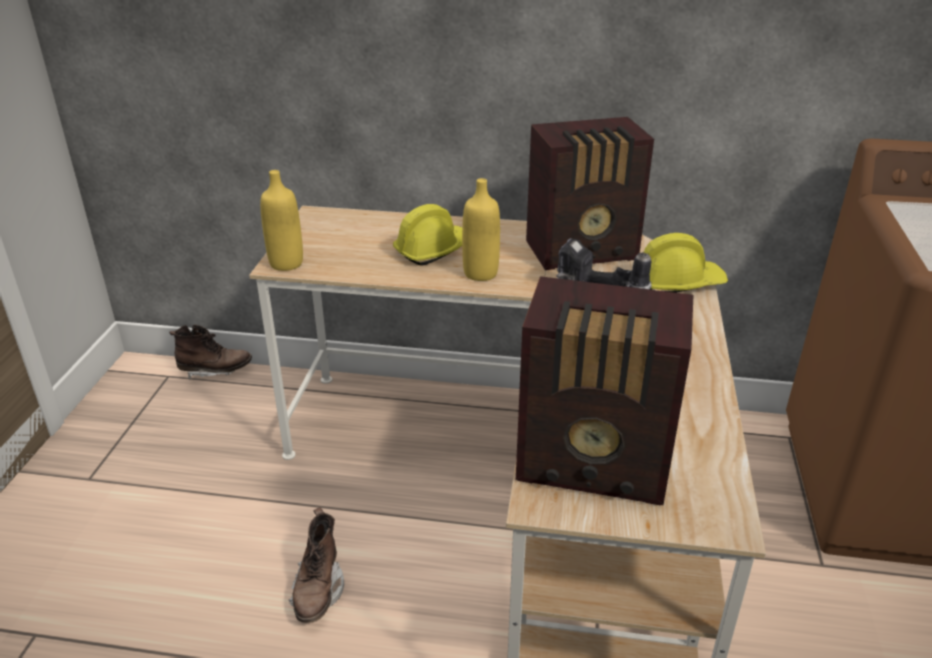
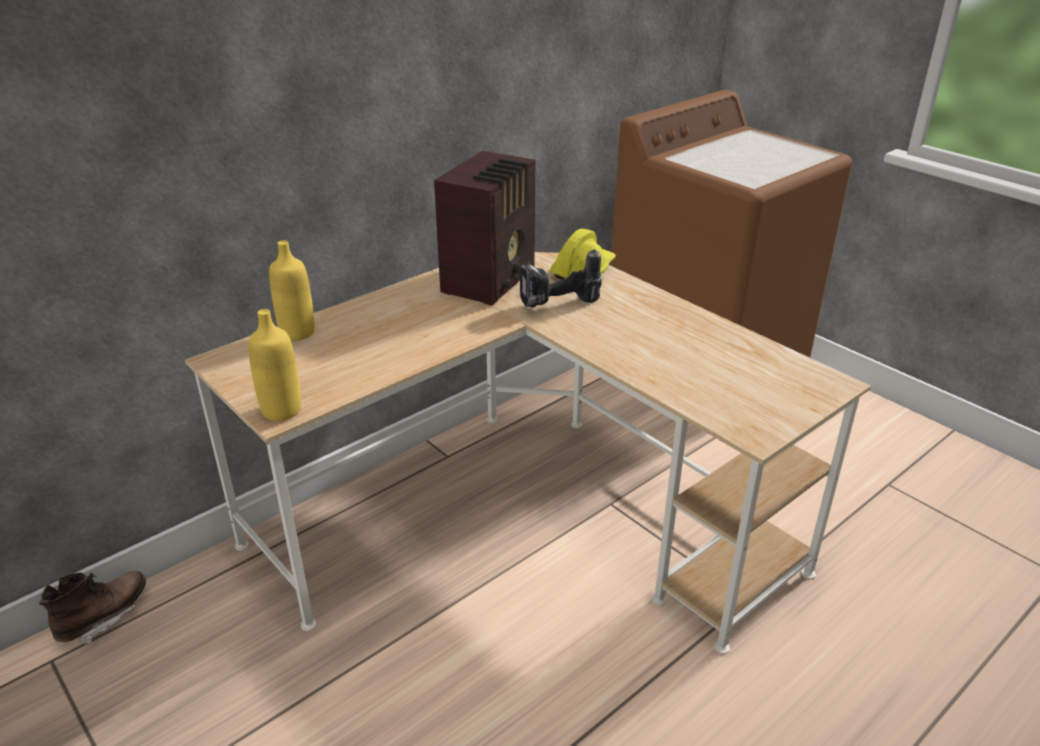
camera: 50 degrees left, 0 degrees up
(318, 591) = (495, 690): brown boot -> none
(434, 250) = (386, 334): yellow hard hat -> none
(480, 273) = (454, 331): yellow bottle -> yellow bottle (297, 333)
(596, 466) = (741, 399): radio -> none

